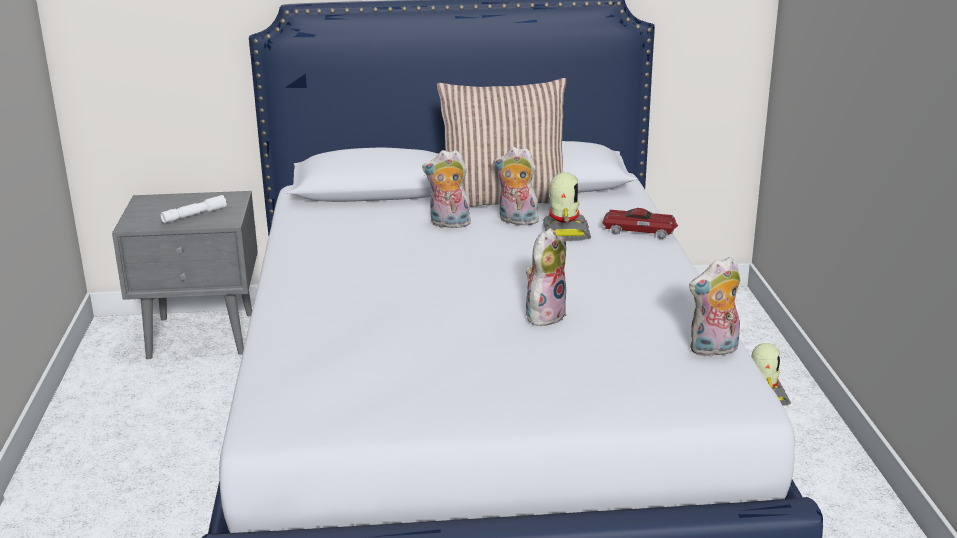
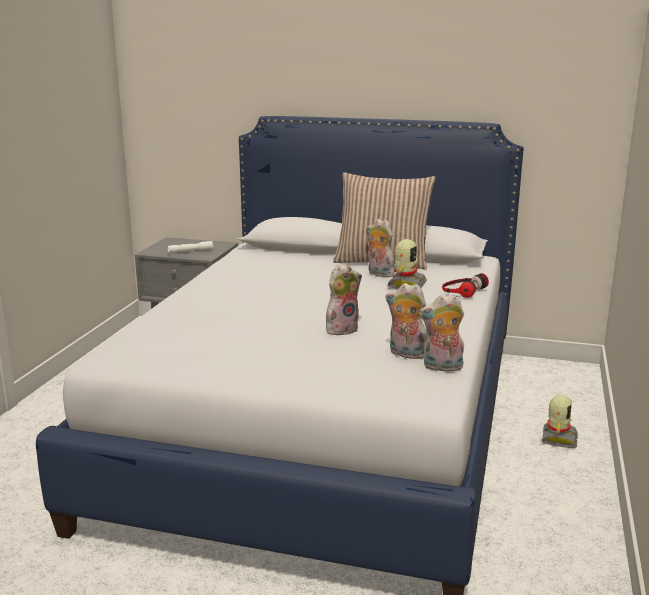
camera: 20 degrees right, 5 degrees down
(448, 224) = (330, 270): plush toy -> plush toy (405, 354)
(640, 230) = (462, 290): toy car -> headphones

